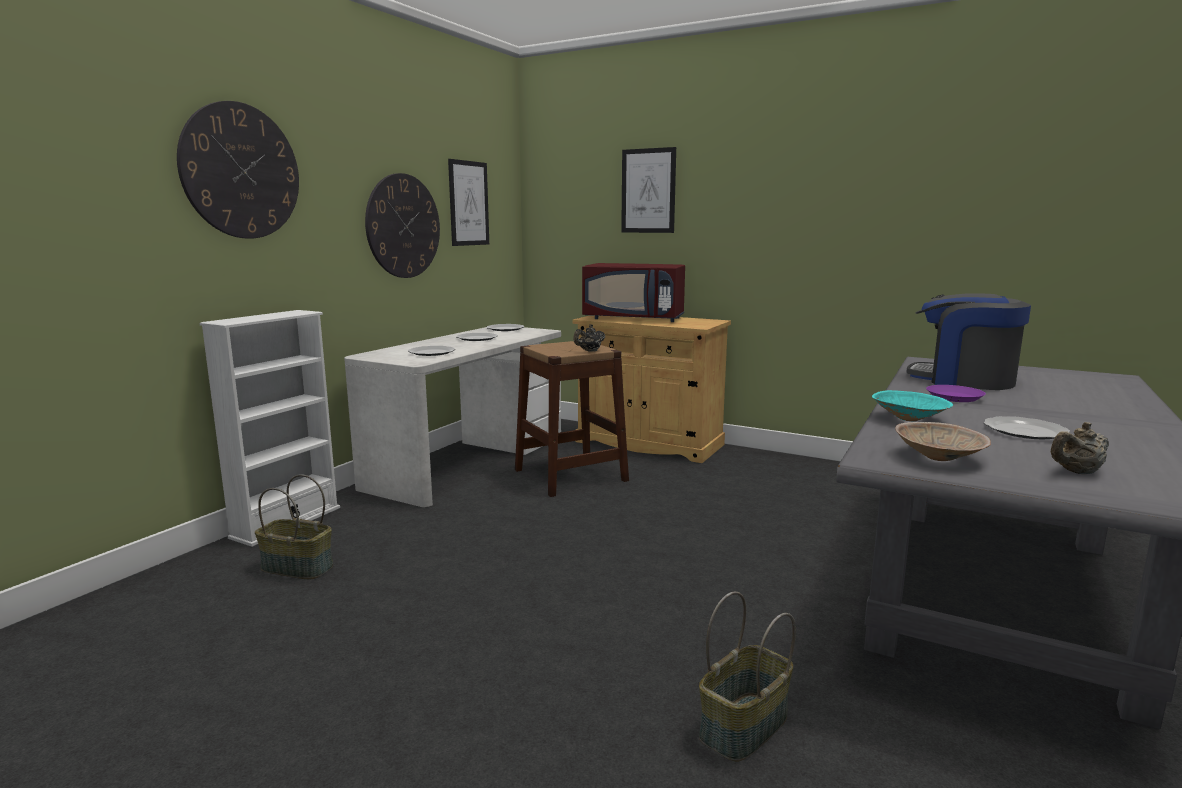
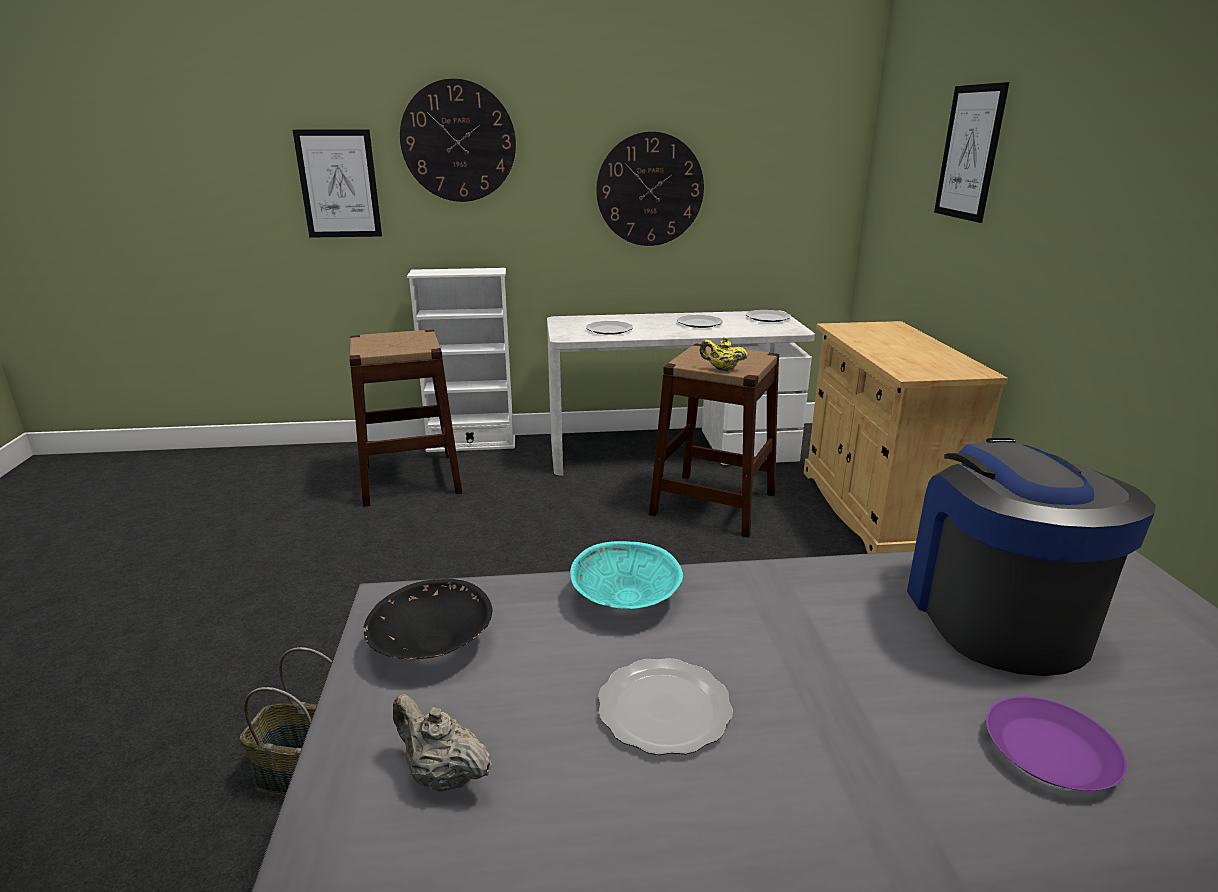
camera: 55 degrees right, 10 degrees up
(296, 568) = (410, 479): basket -> brown stool
(468, 203) = (761, 161): picture -> picture (339, 184)
(589, 351) = (722, 369): black teapot -> yellow teapot
(634, 319) = (885, 340): red microwave -> none
(939, 458) = (431, 645): beige bowl -> black bowl
(955, 397) = (829, 620): purple plate -> purple plate (1051, 753)

